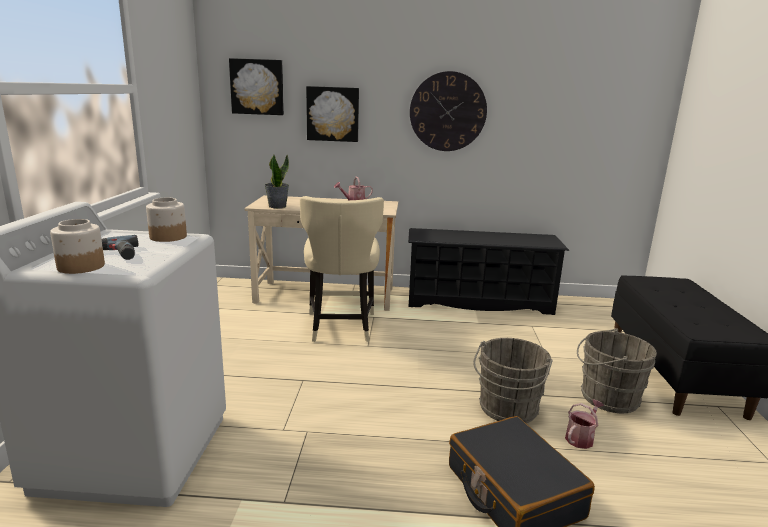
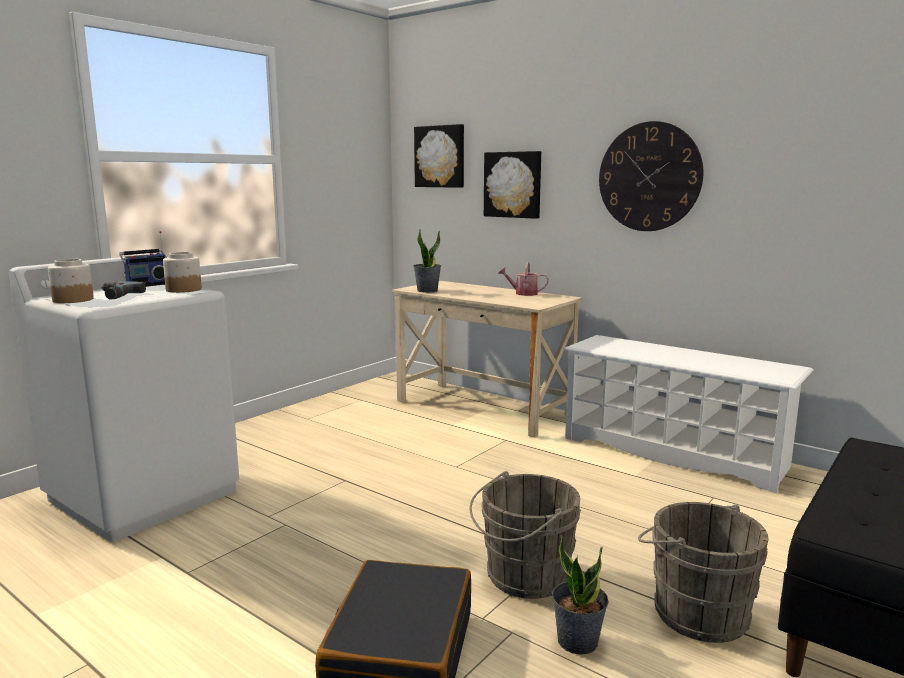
camera: 35 degrees right, 5 degrees down
(105, 236) = (146, 285): none -> radio
(340, 327) = (453, 442): beige chair -> none
(478, 301) = (674, 452): black shoe rack -> white shoe rack
(581, 437) = (577, 640): watering can -> potted plant

